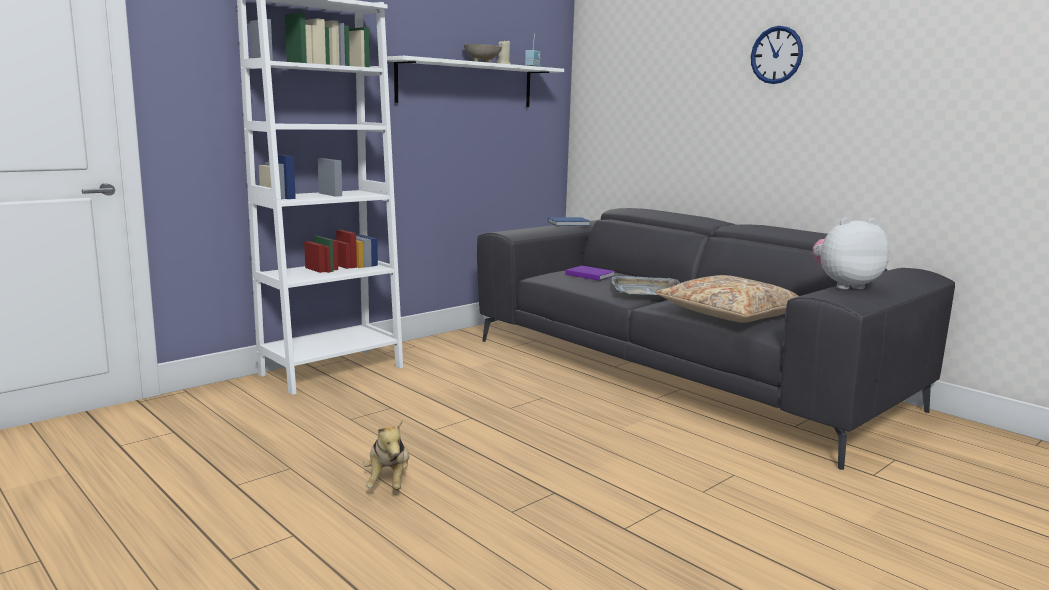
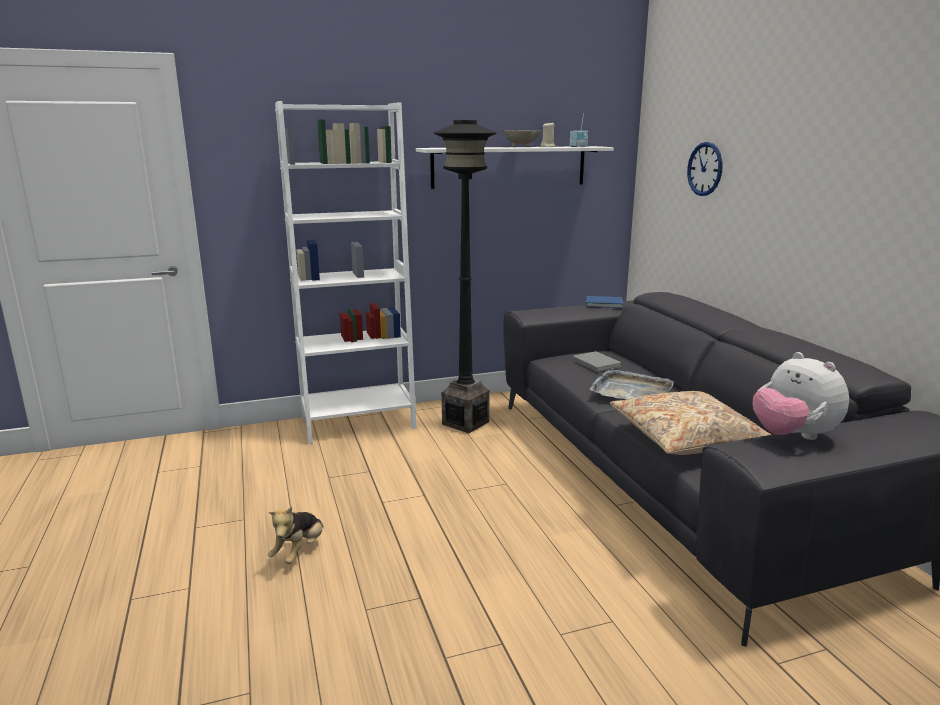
camera: 25 degrees right, 5 degrees up
(451, 357) = (466, 423): none -> black floor lamp
(589, 275) = (596, 363): purple book -> grey book
(776, 55) = (816, 139): wall clock -> wall clock (705, 169)
(844, 286) = (793, 436): plush toy -> plush toy turned 135 degrees counterclockwise

